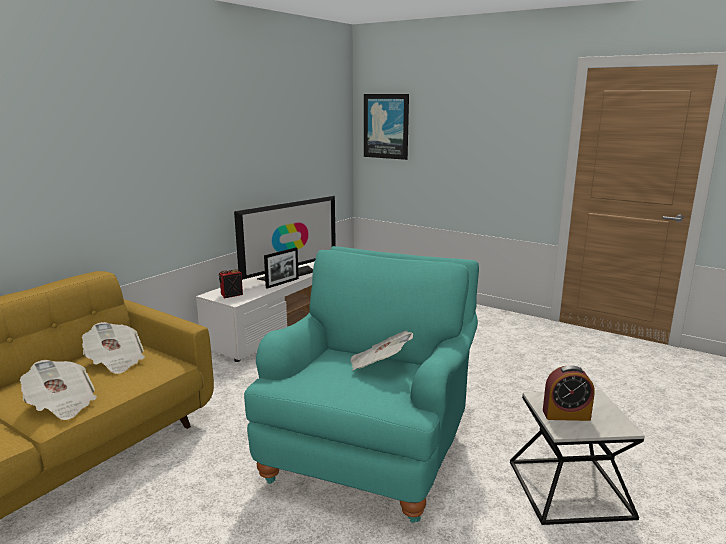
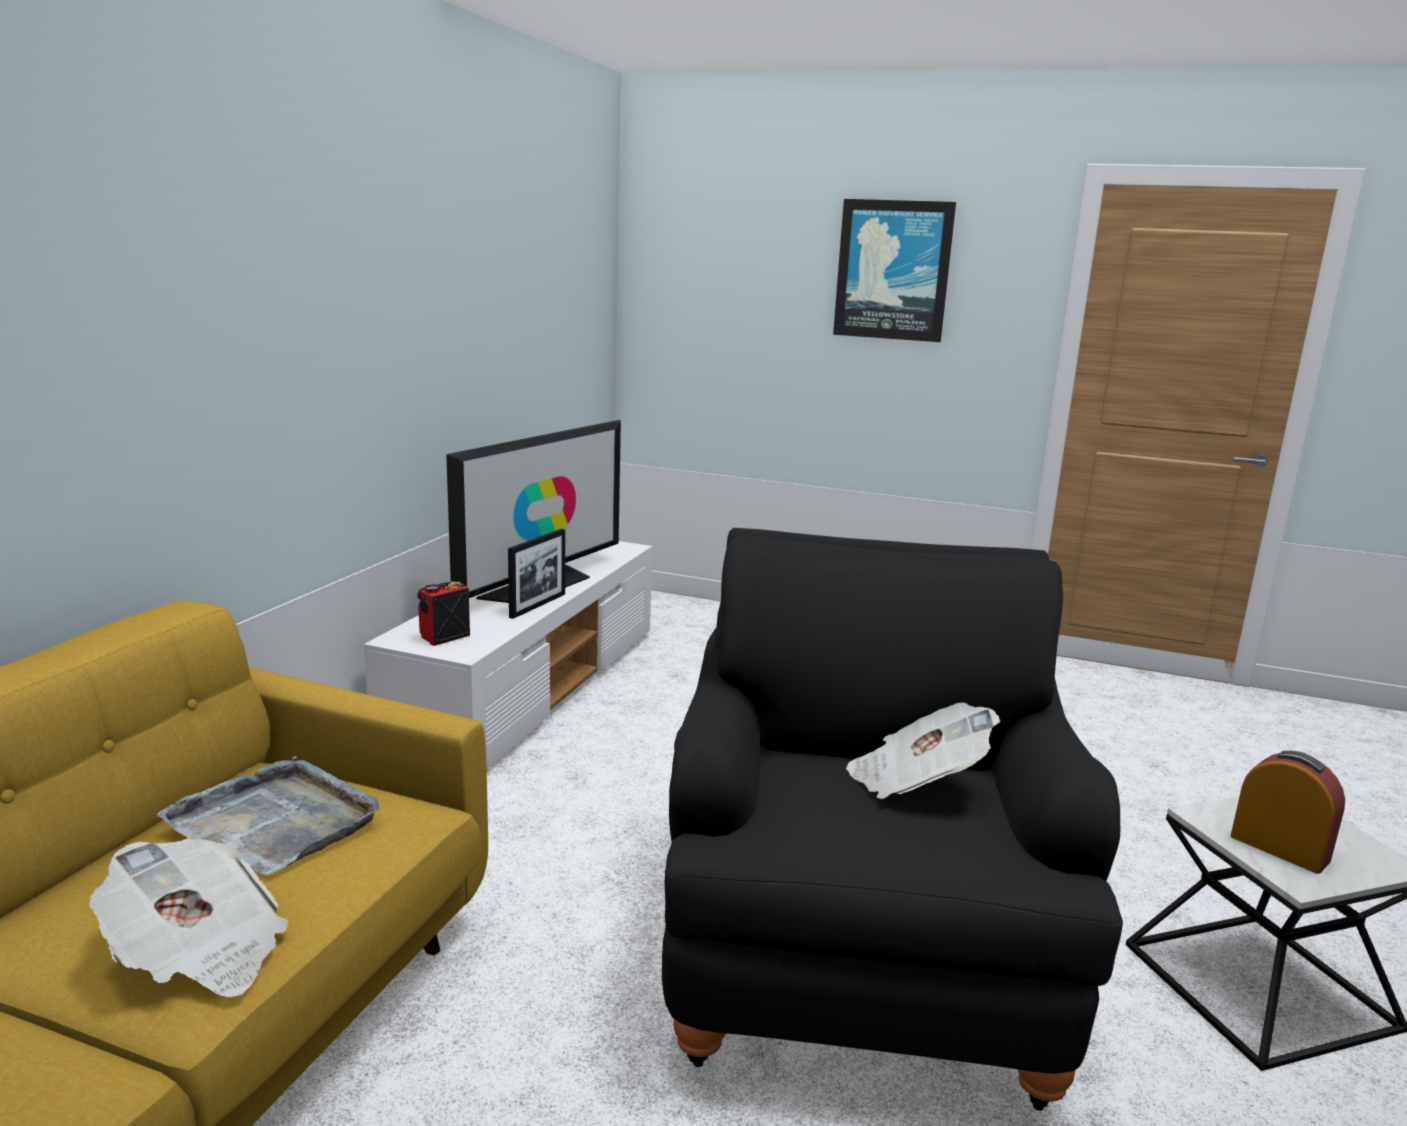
camera: 15 degrees left, 0 degrees up
(115, 361) = (276, 821): newspaper -> grey tray
(371, 451) = (858, 957): turquoise armchair -> black armchair
(386, 126) = (692, 282): picture -> picture (893, 270)
(566, 415) = (1279, 848): alarm clock -> alarm clock turned 120 degrees counterclockwise

